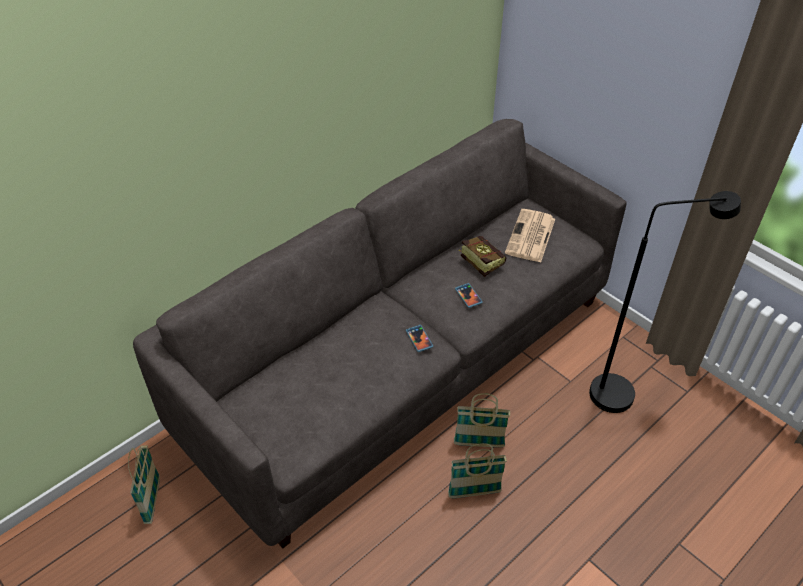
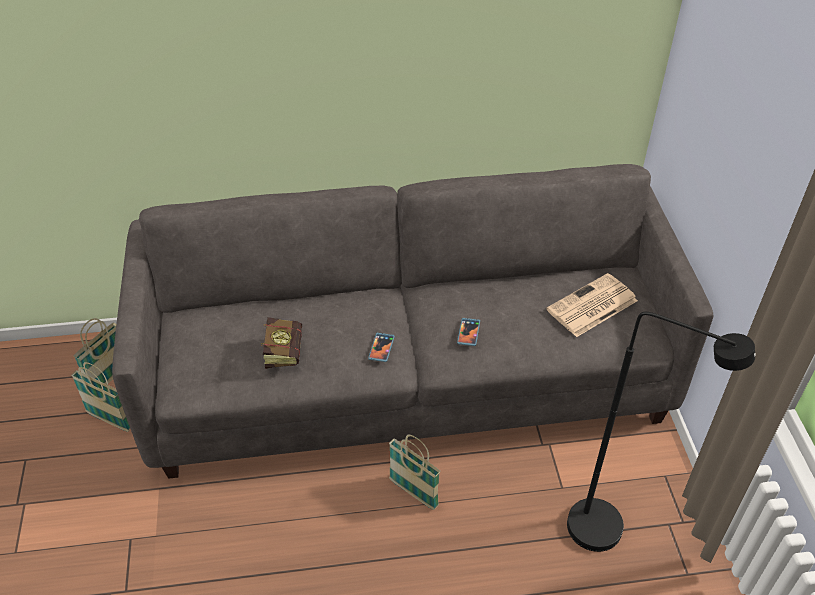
camera: 35 degrees right, 0 degrees up
(474, 492) = (368, 535): basket -> basket (110, 420)
(479, 261) = (513, 304): book -> book (284, 349)

